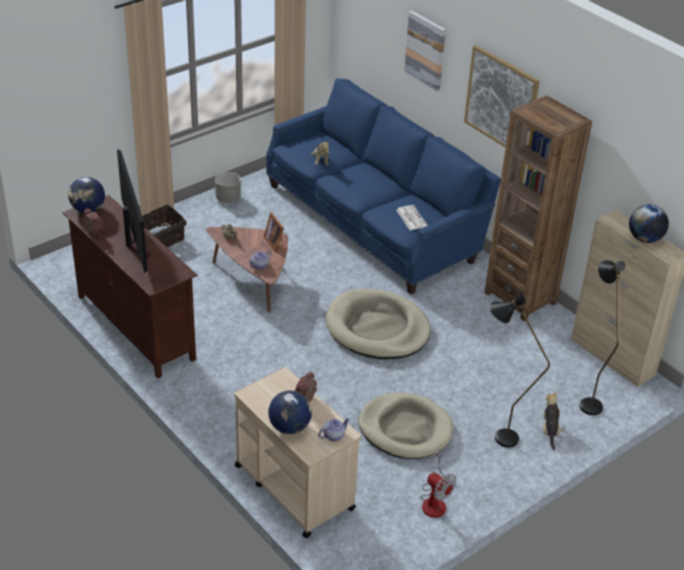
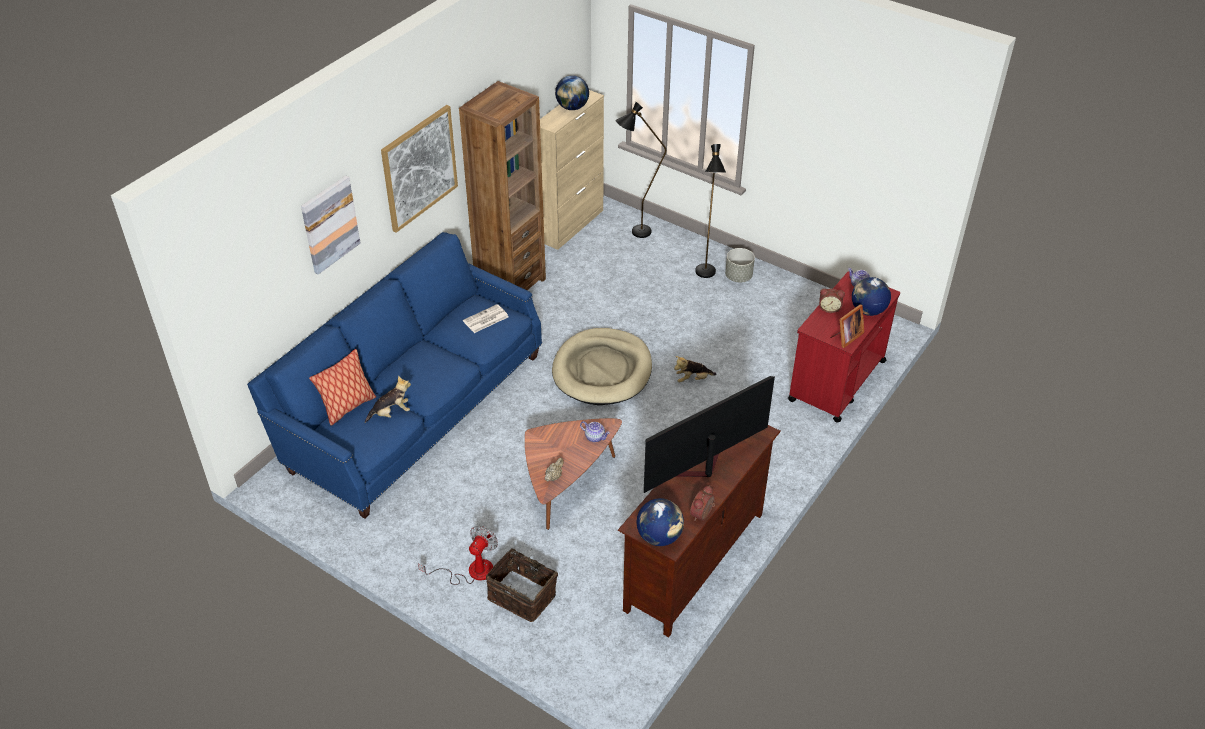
camera: 105 degrees left, 5 degrees up
(228, 198) = (407, 554): grey planter -> grey planter (738, 276)
(275, 242) = (545, 435): picture frame -> picture frame (846, 337)
(293, 486) = (836, 381): beige cart -> red cart
(338, 146) = (348, 407): none -> pillow
(405, 429) = (728, 329): beige dog bed -> none
(434, 501) = (798, 300): fan -> fan (471, 571)
(550, 431) = (682, 250): plush toy -> plush toy (693, 379)

